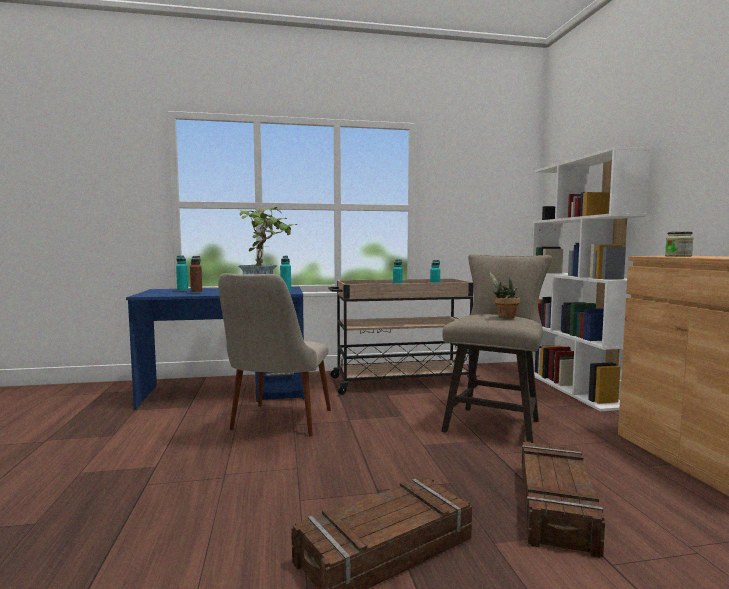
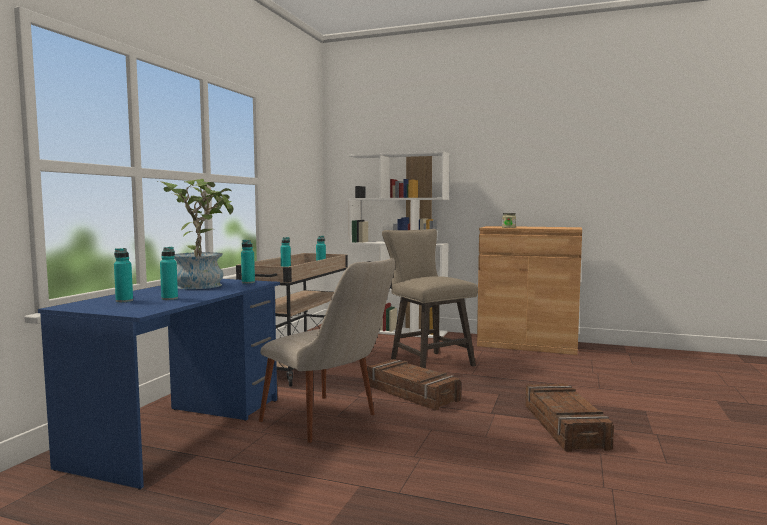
camera: 60 degrees left, 0 degrees up
(196, 292) = (169, 298): brown bottle -> turquoise bottle
(504, 317) = (444, 277): potted plant -> none
(554, 506) = (543, 381): crate -> crate (411, 393)

